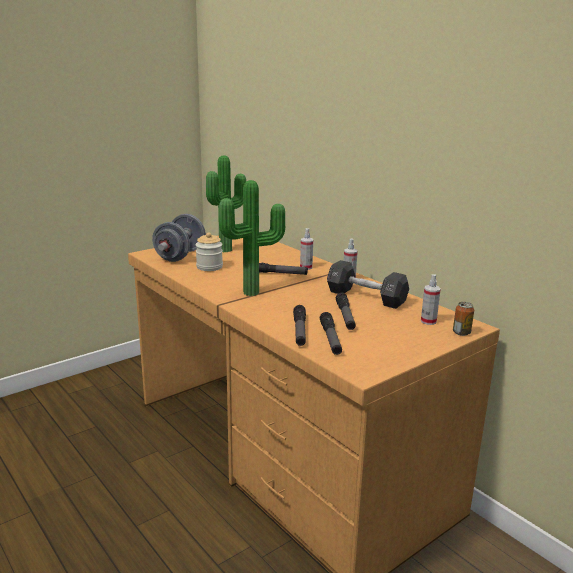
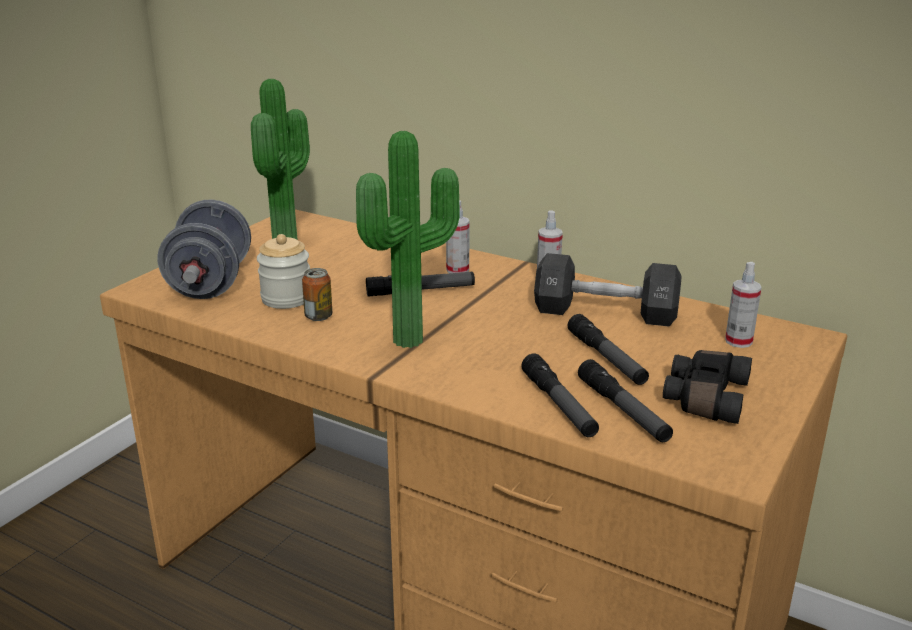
camera: 20 degrees left, 5 degrees up
(380, 341) = (703, 398): none -> black binoculars
(461, 332) = (803, 353): can -> can (318, 316)

